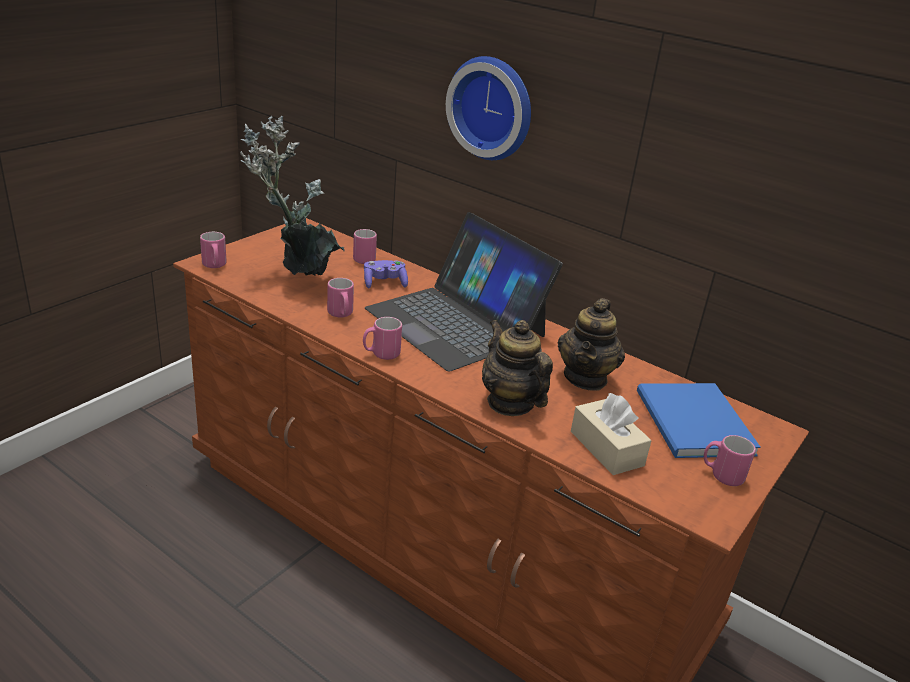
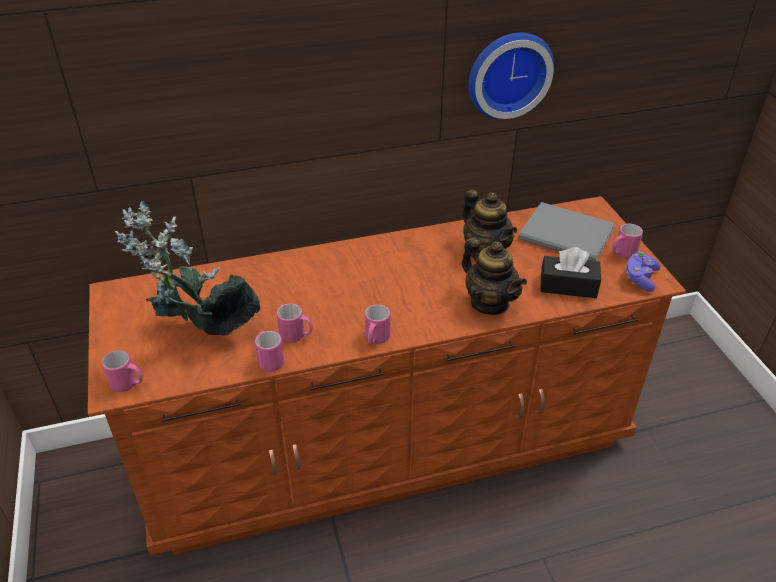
camera: 50 degrees left, 10 degrees up
(366, 258) = (215, 279): pink mug -> pink mug (269, 360)
(384, 283) = (268, 288): purple game controller -> purple game controller (640, 278)
(456, 322) = (363, 277): laptop -> none
(493, 107) = (300, 87): wall clock -> wall clock (508, 73)
(510, 403) = (489, 303): teapot -> teapot turned 135 degrees counterclockwise
(606, 448) = (568, 286): beige tissue box -> black tissue box
(692, 425) = (568, 236): blue book -> grey book

